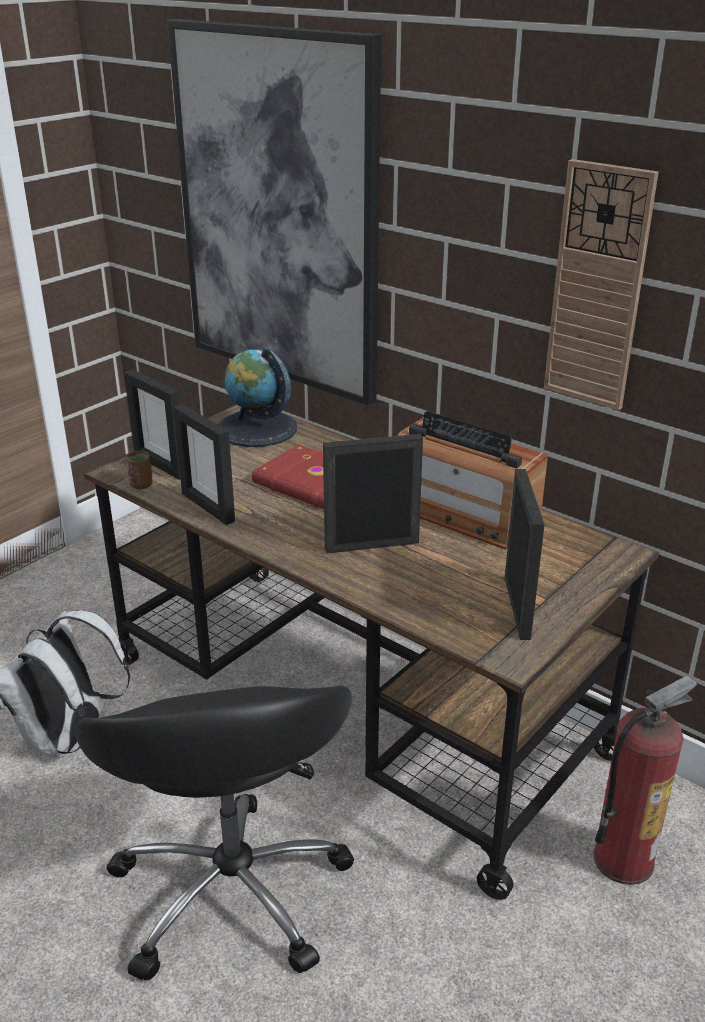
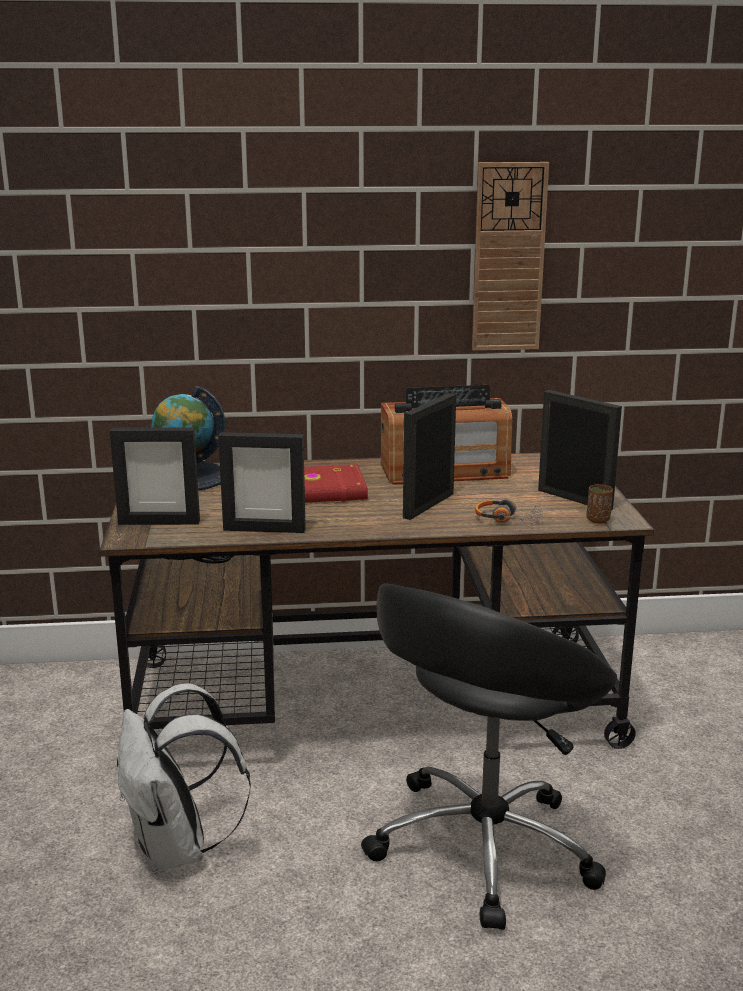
camera: 45 degrees left, 10 degrees down
(141, 485) = (174, 538): brown cup -> brown cup (598, 520)
(232, 897) = (481, 851): black office chair -> black office chair turned 90 degrees clockwise
(278, 213) = (164, 259): picture -> none
(404, 598) = (508, 520): none -> headphones
(623, 859) = (650, 689): fire extinguisher -> none

